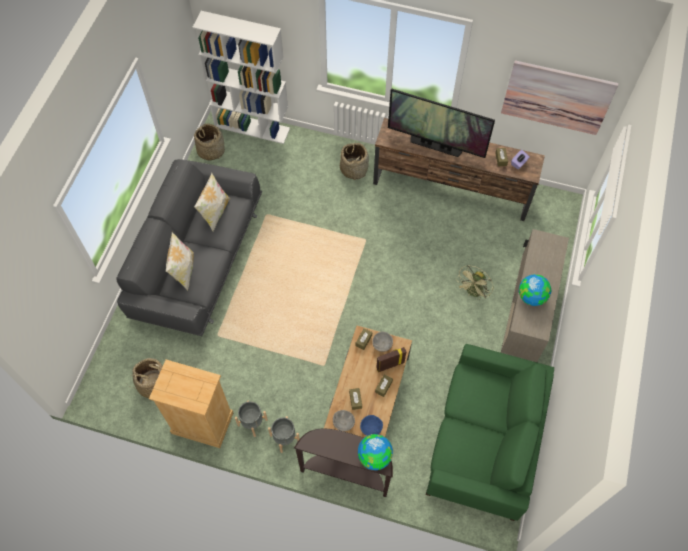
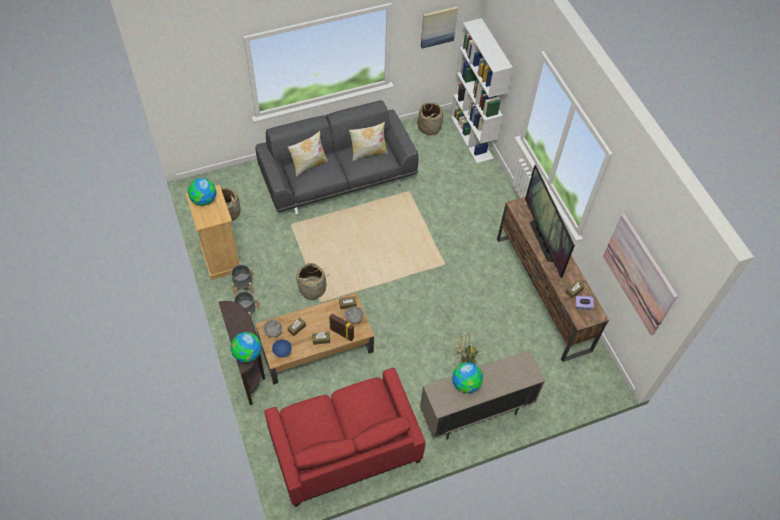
camera: 50 degrees right, 5 degrees down
(172, 49) = (438, 26): none -> picture
(172, 385) = (204, 200): none -> globe
(354, 169) = (497, 219): basket -> basket (313, 288)
(483, 440) = (344, 445): green sofa -> red sofa

